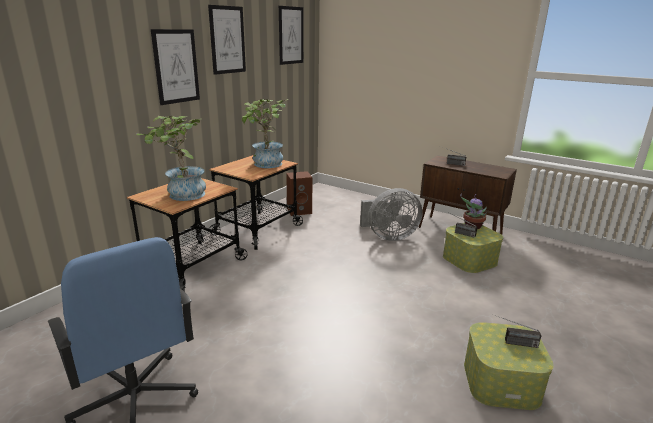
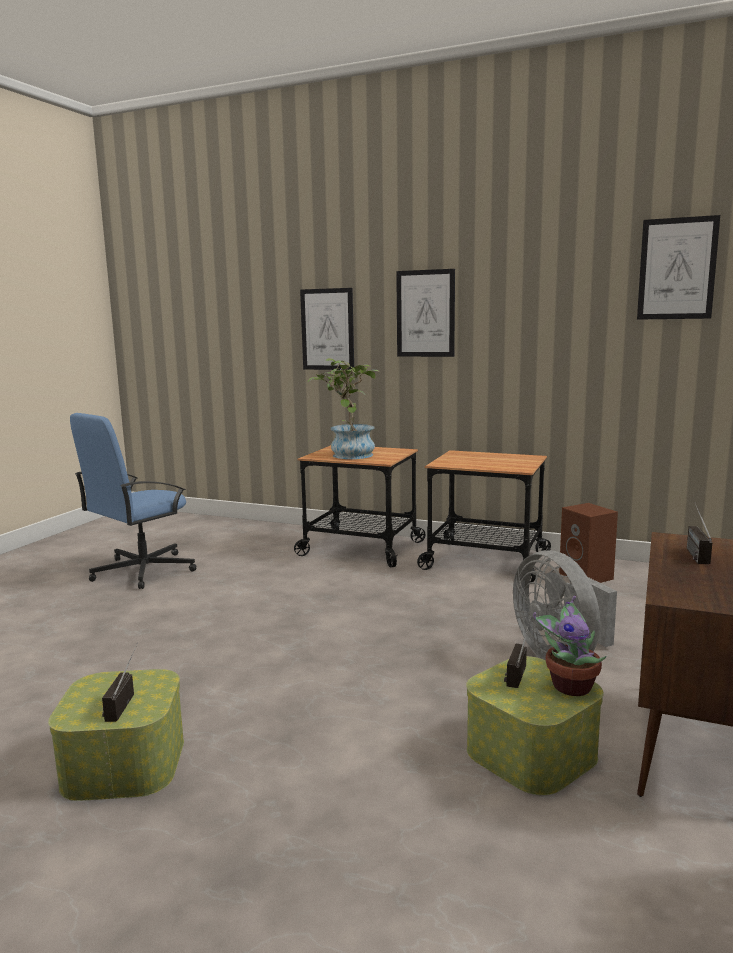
camera: 80 degrees right, 10 degrees down
(227, 40) = (515, 280): picture -> picture (327, 329)
(265, 165) = (497, 463): potted plant -> none

